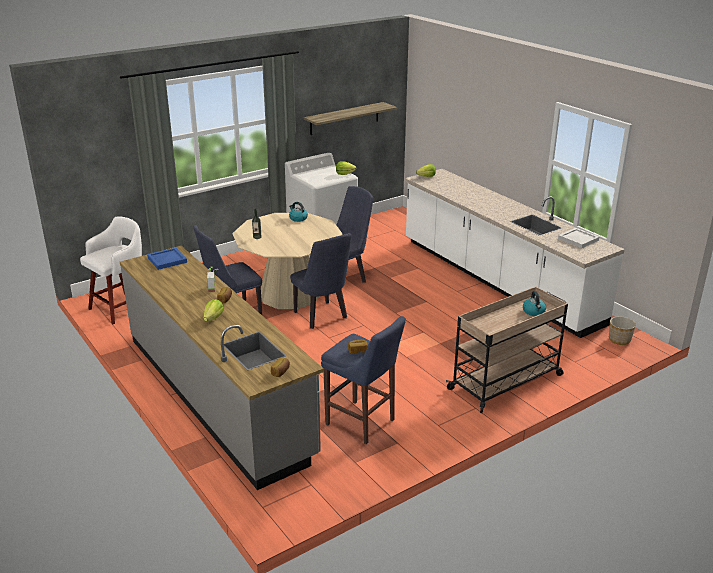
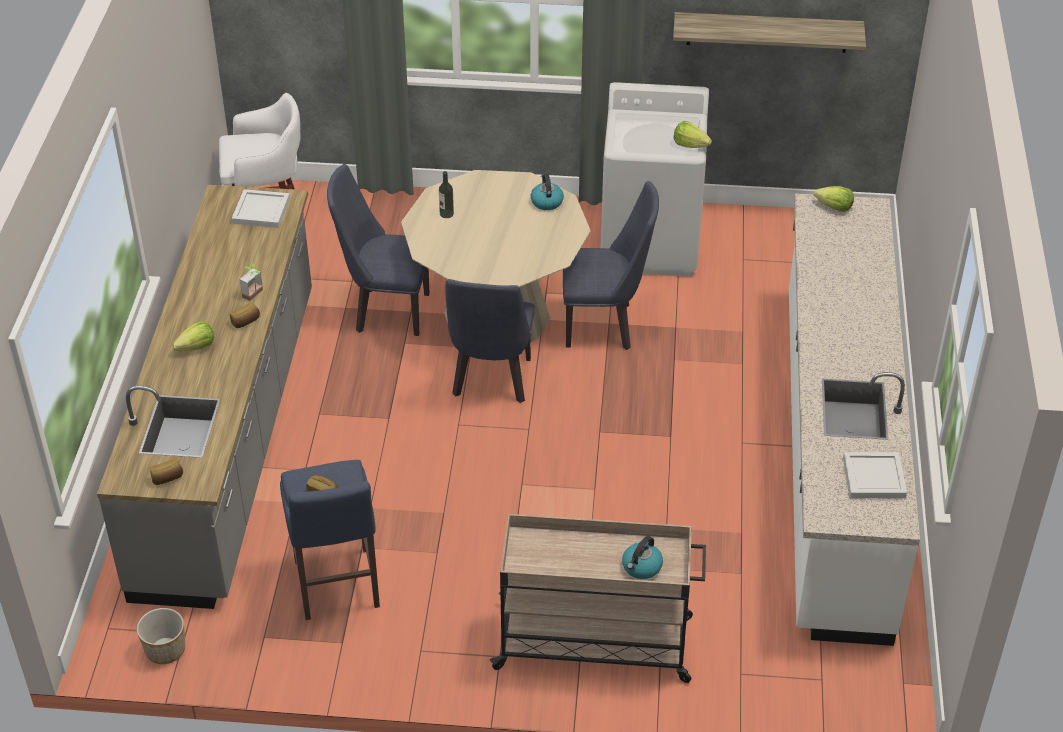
camera: 40 degrees right, 15 degrees up
(167, 260) = (261, 211): blue tray -> white tray
(619, 340) = (868, 681): planter -> planter (165, 650)

